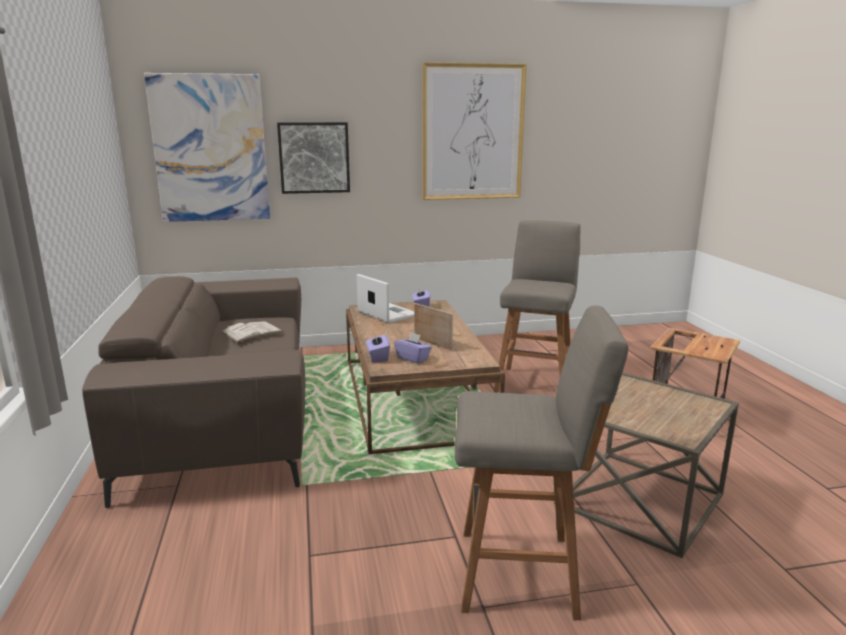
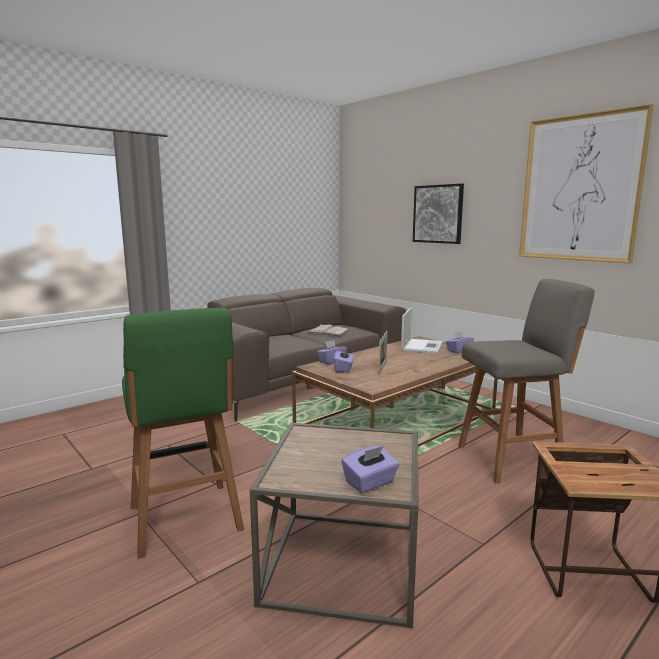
camera: 60 degrees right, 5 degrees down
(210, 149) = (378, 207): picture -> none
(522, 572) = (185, 520): grey stool -> green stool
(701, 407) = (370, 482): none -> purple tissue box

